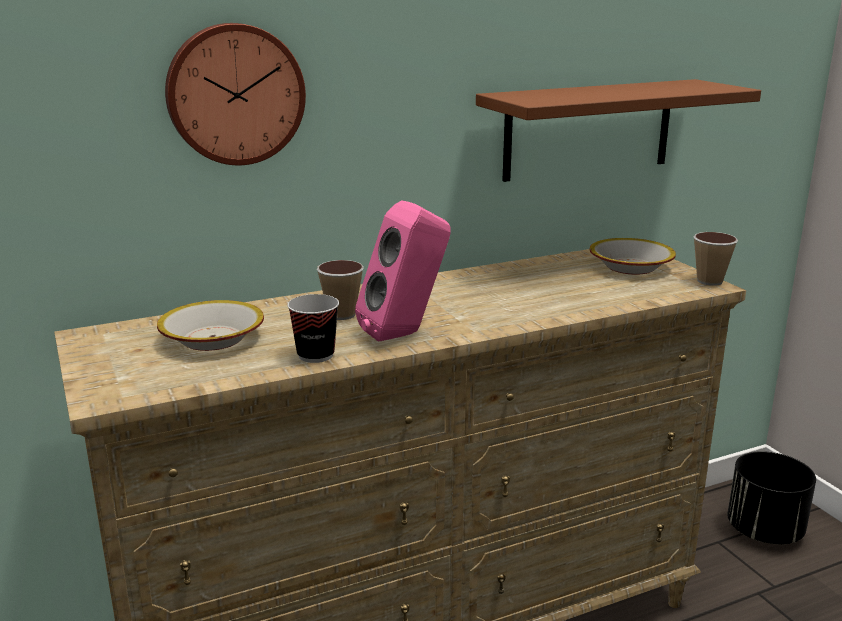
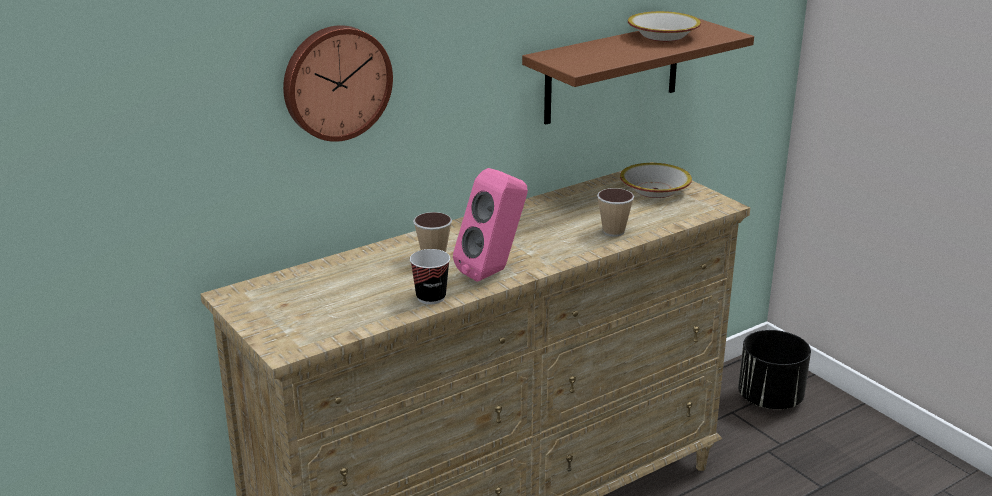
camera: 10 degrees left, 5 degrees up
(212, 338) = (339, 289): bowl -> bowl (662, 35)
(709, 281) = (721, 200): cup -> cup (613, 231)

